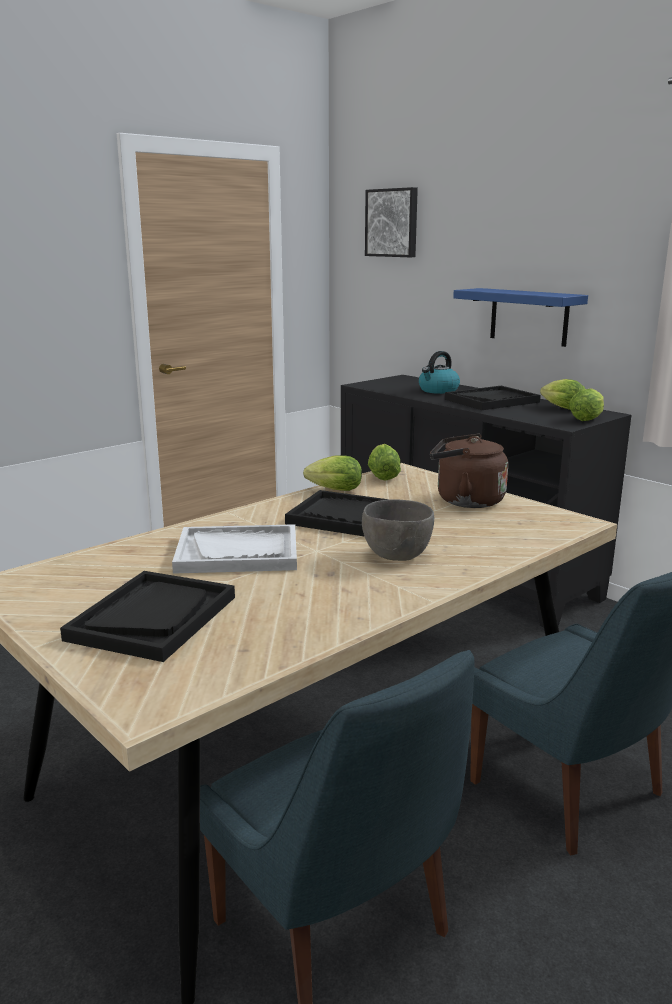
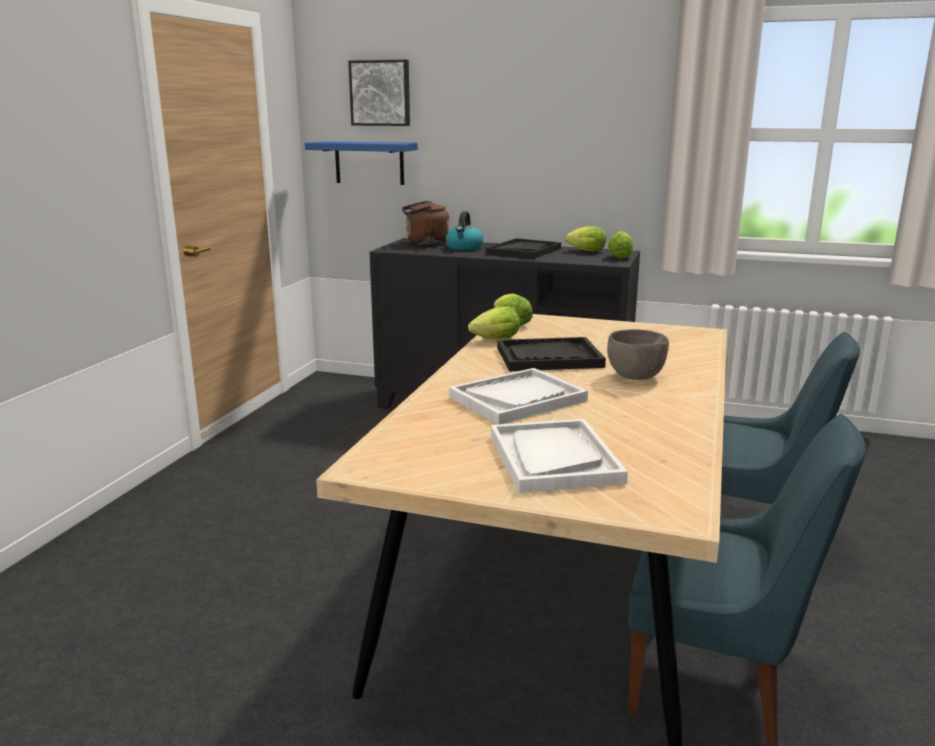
camera: 30 degrees left, 0 degrees up
(153, 618) = (553, 458): black tray -> white tray
(465, 500) = (605, 331): brown kettle -> brown kettle (425, 243)
(529, 316) = (537, 175): blue shelf -> blue shelf (369, 163)

